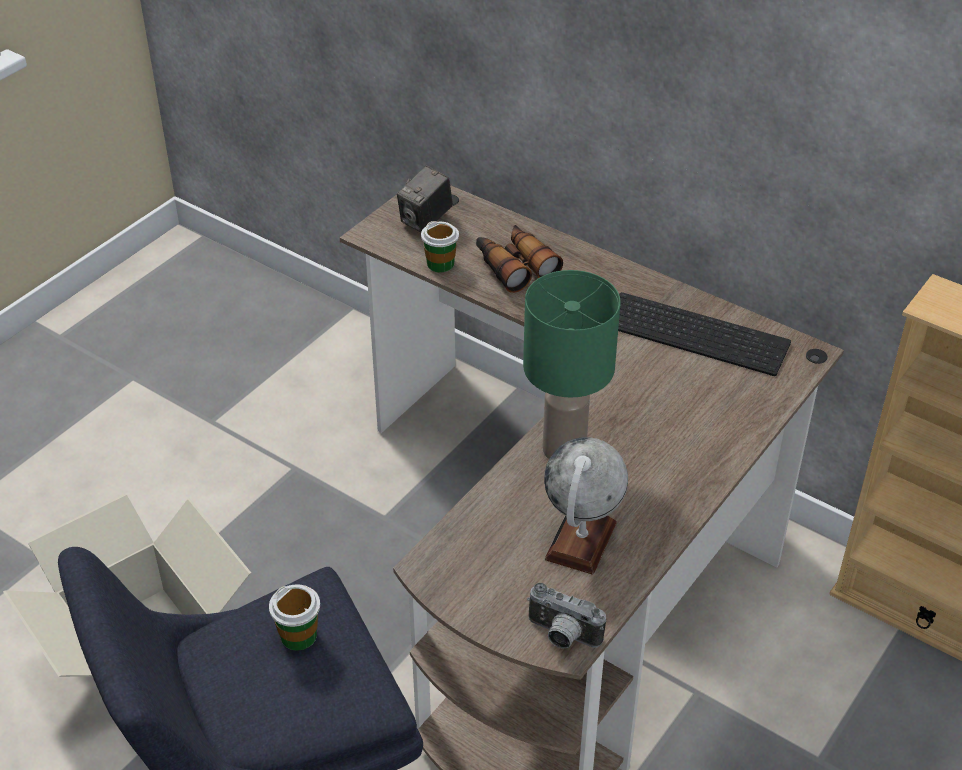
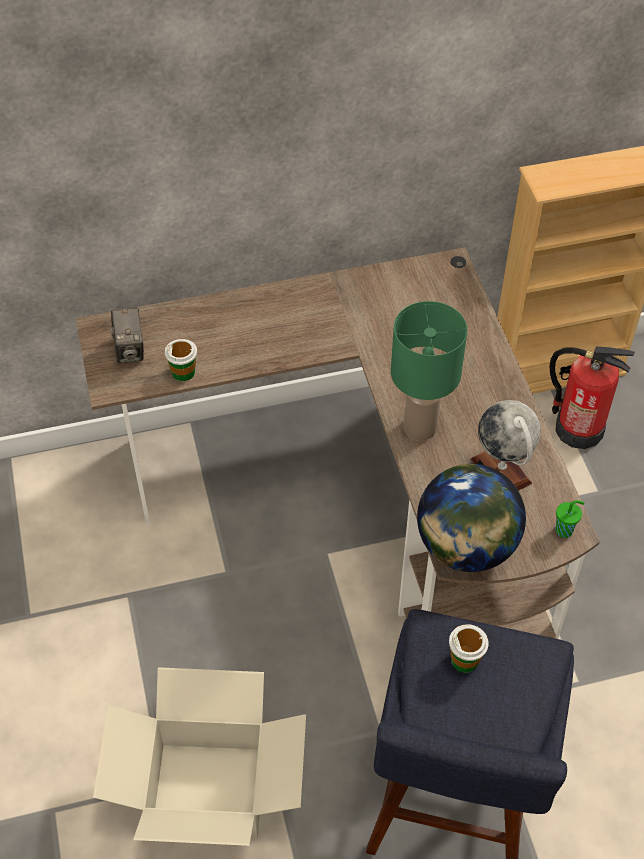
camera: 50 degrees left, 10 degrees up
(452, 567) = (466, 547): none -> globe
(514, 266) = (228, 337): binoculars -> none
(561, 636) = (565, 530): camera -> green cup
(698, 333) = (385, 297): keyboard -> none
(878, 686) = (578, 428): none -> fire extinguisher

